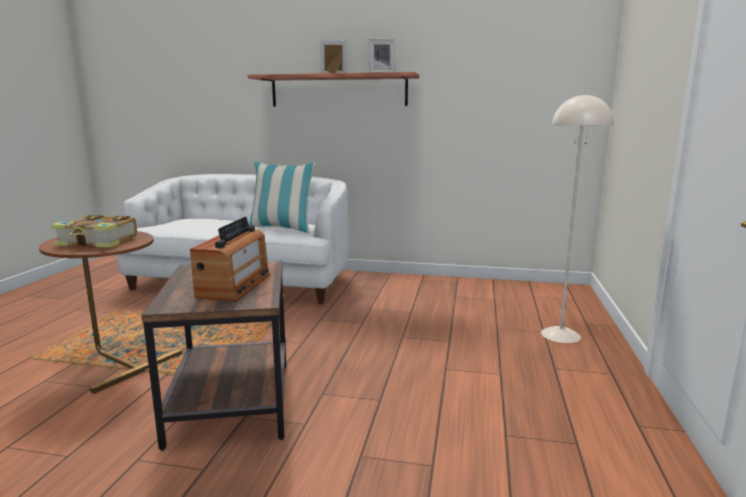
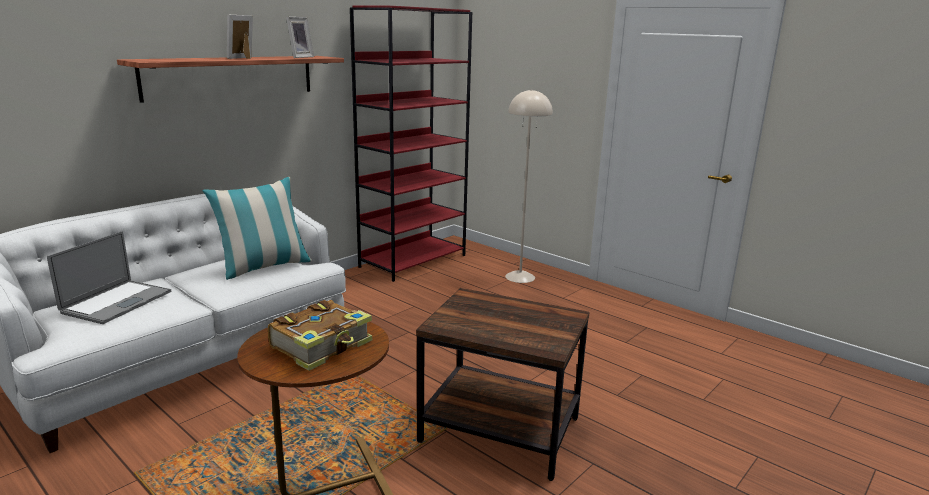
camera: 60 degrees left, 5 degrees up
(194, 221) = (117, 302): none -> laptop
(234, 285) = (516, 316): radio -> none
(497, 288) = (413, 261): none -> red bookcase

